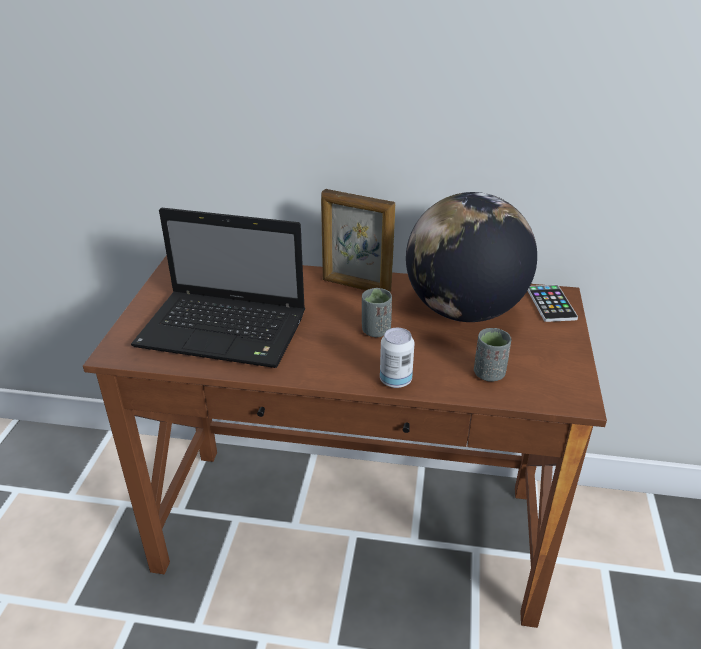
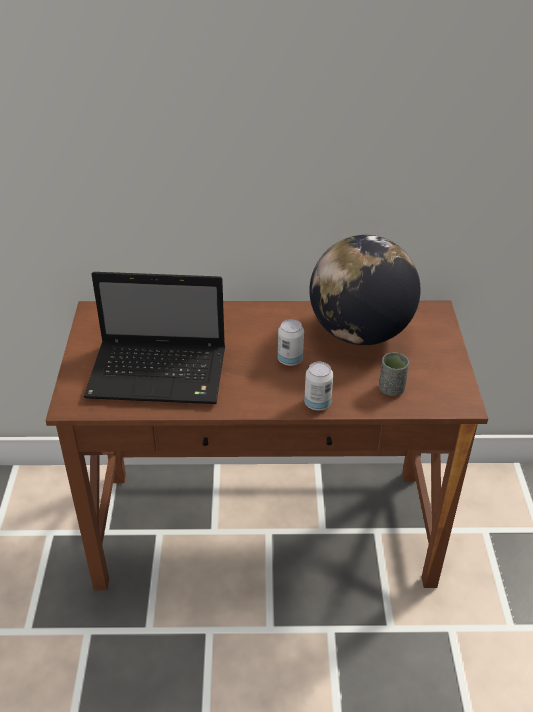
camera: 10 degrees left, 5 degrees up
(356, 286) = (262, 318): picture frame -> none
(376, 331) = (290, 360): grey cup -> can
(551, 304) = (430, 319): phone -> none

